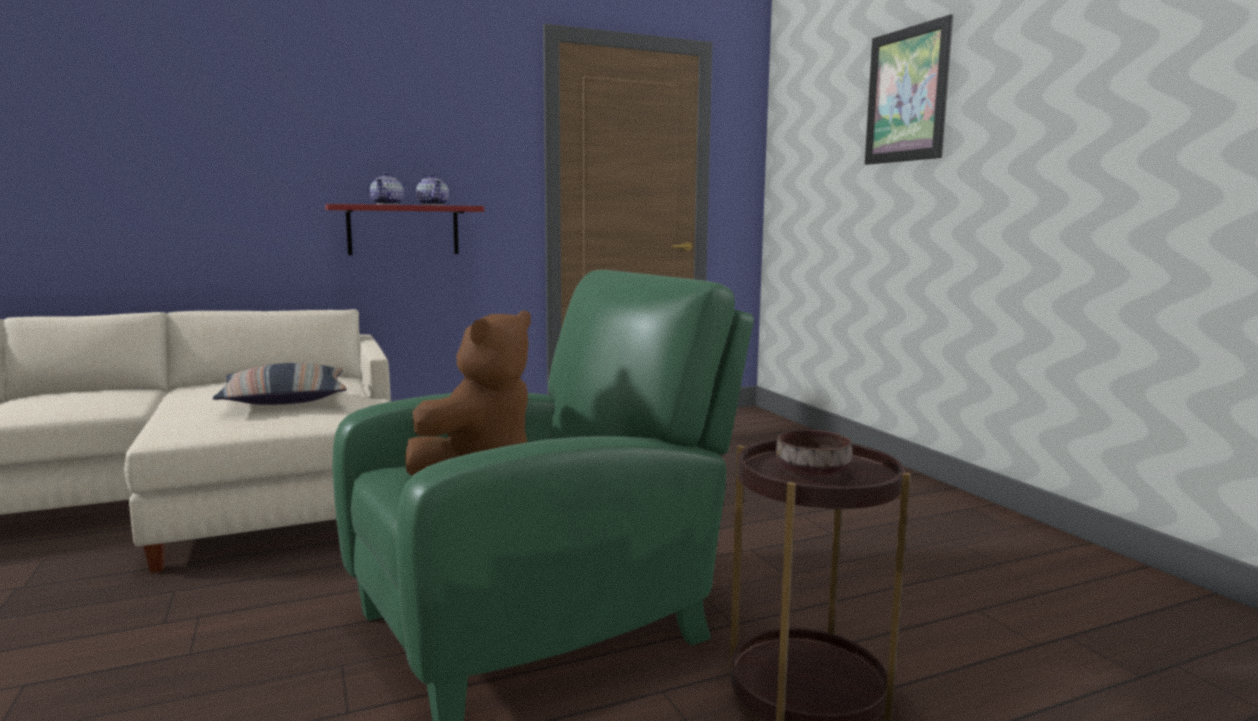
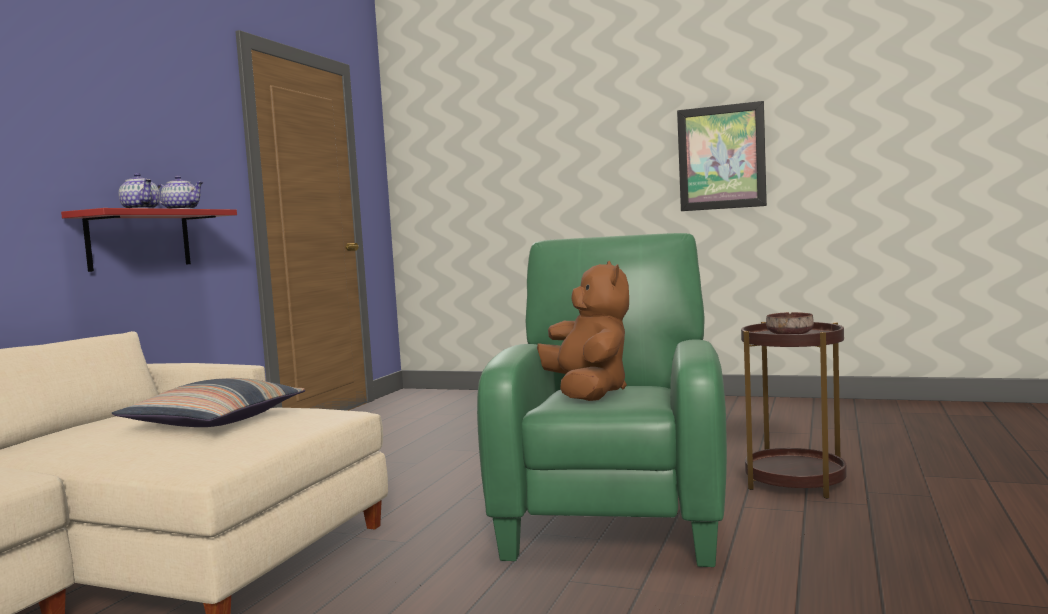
camera: 45 degrees left, 5 degrees down
(907, 95) = (545, 120): picture -> picture (721, 157)

